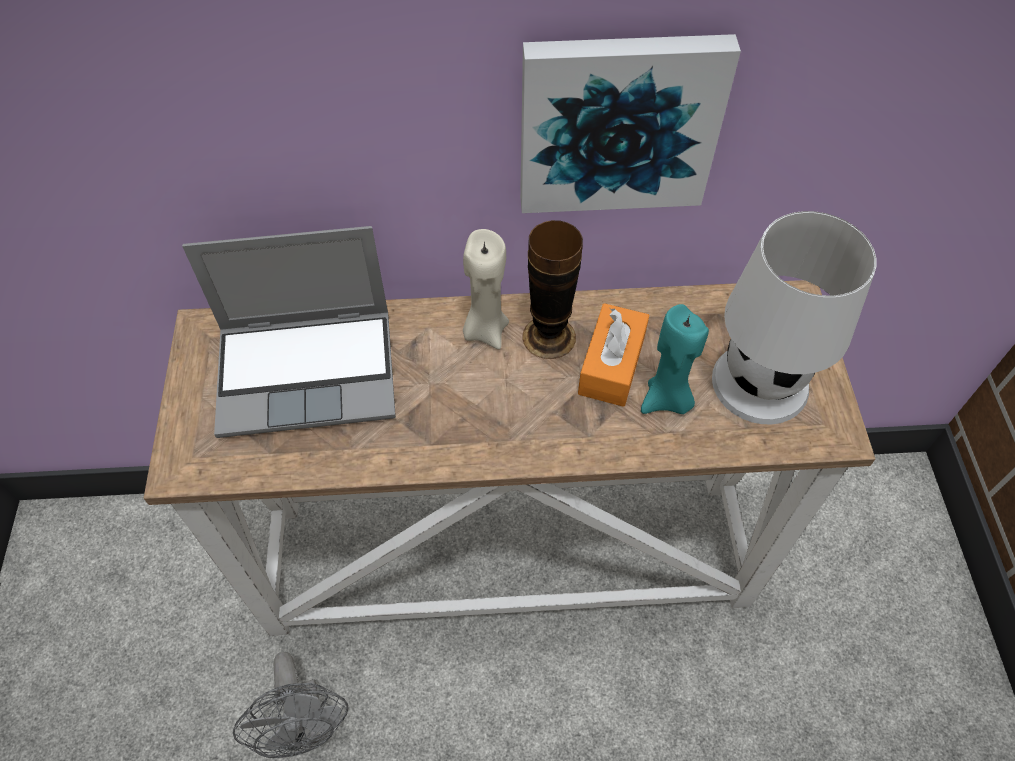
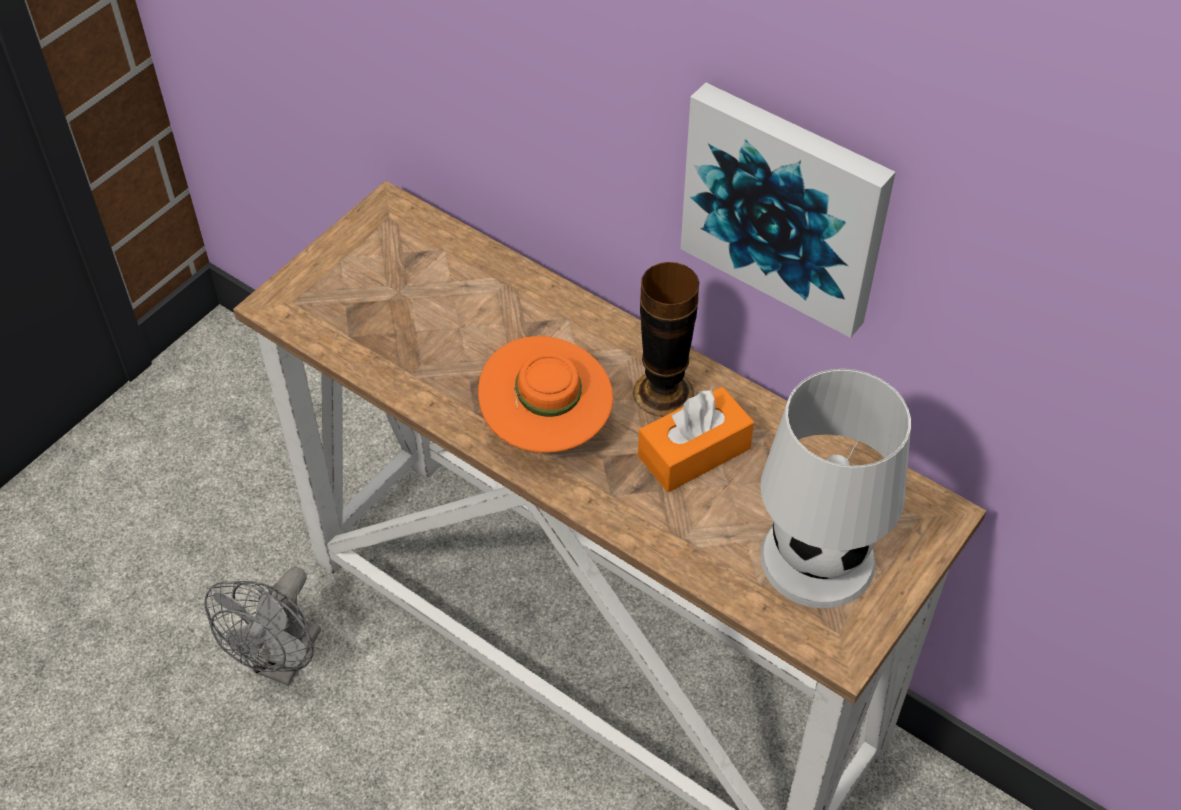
camera: 40 degrees right, 5 degrees down
(310, 372) = (437, 293): laptop -> none
(485, 330) = (613, 351): beige candle -> none
(494, 418) = (547, 426): none -> orange hat
(667, 400) = (712, 513): turquoise candle -> none

